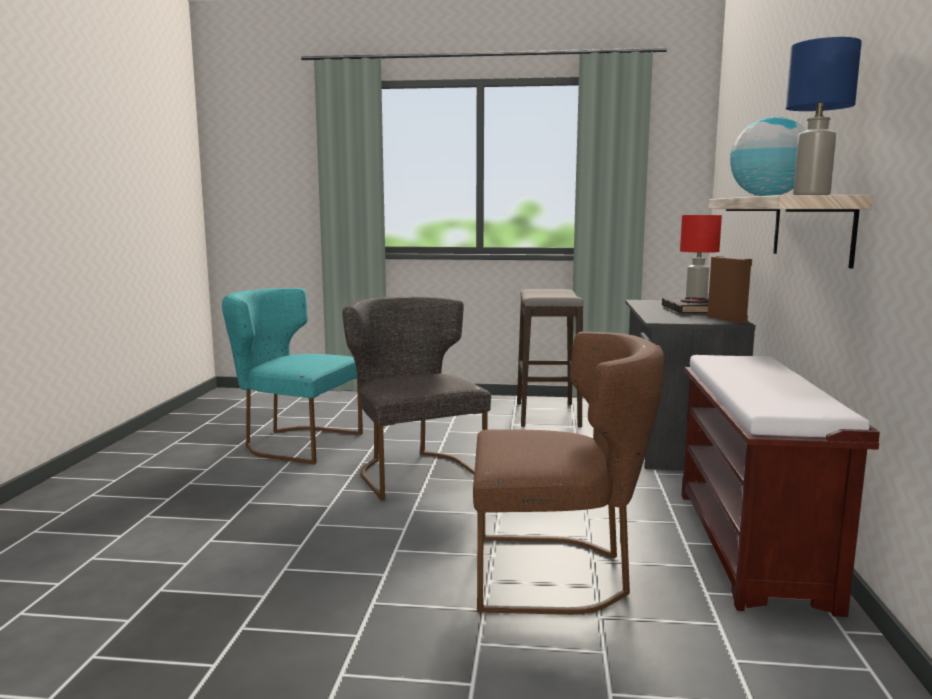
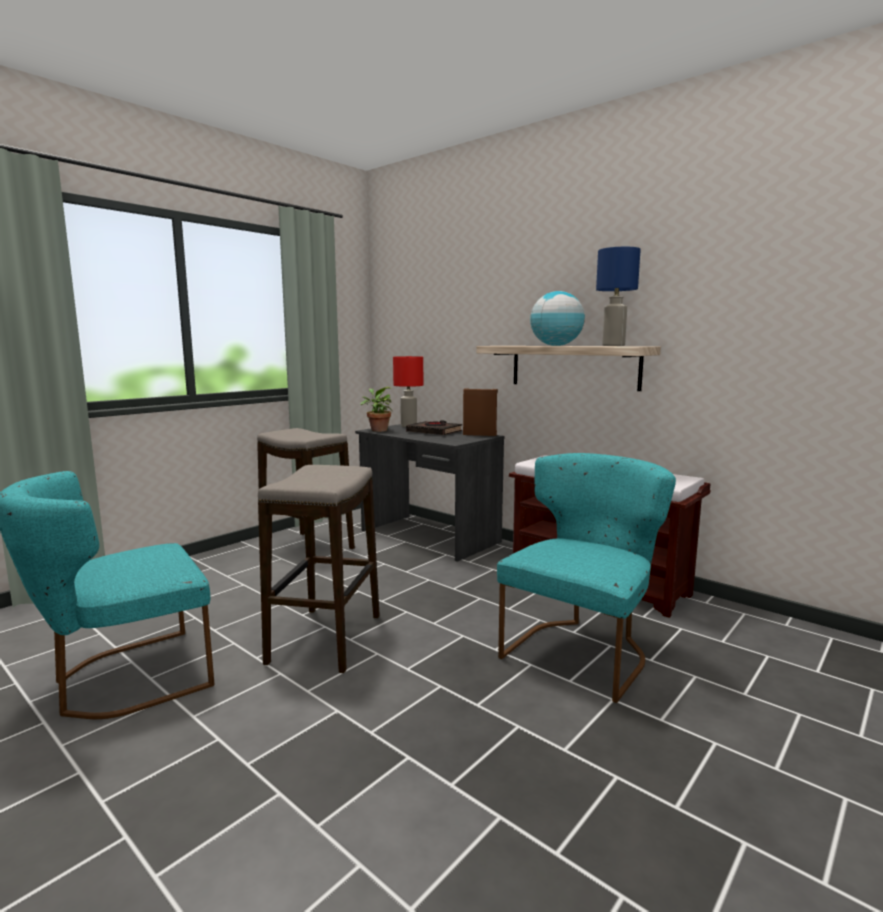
camera: 55 degrees left, 0 degrees up
(414, 471) = (325, 639): grey chair -> stool
(558, 573) = (582, 650): brown chair -> turquoise chair
(646, 302) = (377, 430): none -> potted plant

